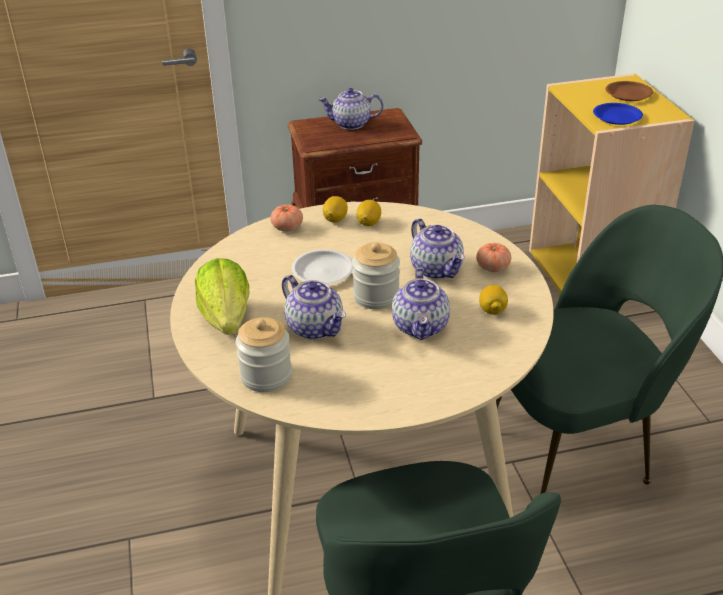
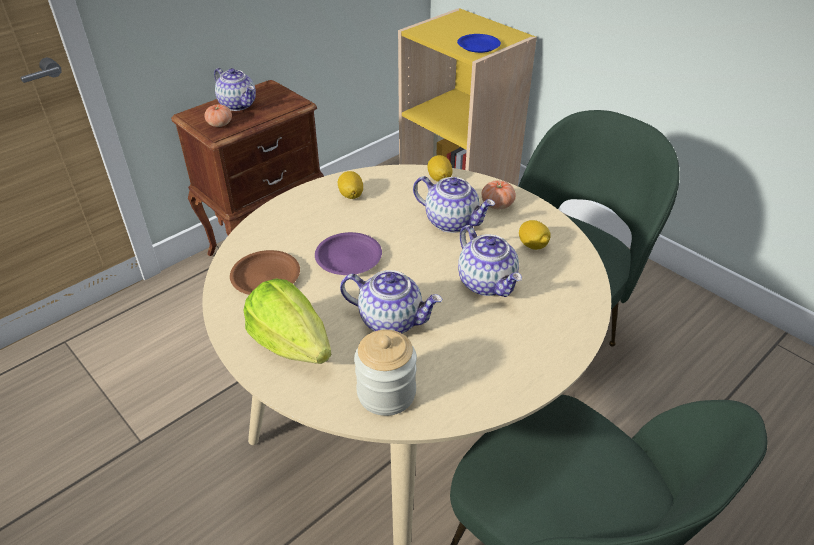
camera: 30 degrees left, 5 degrees up
(287, 227) = (274, 223): tomato -> tomato (220, 124)
(323, 271) = (348, 257): white plate -> purple plate
(335, 219) = (315, 200): lemon -> lemon (439, 178)
(351, 124) = (238, 104): teapot -> teapot turned 105 degrees counterclockwise
(376, 296) = (421, 267): jar -> none
(628, 94) = (469, 26): brown plate -> brown plate (265, 277)

